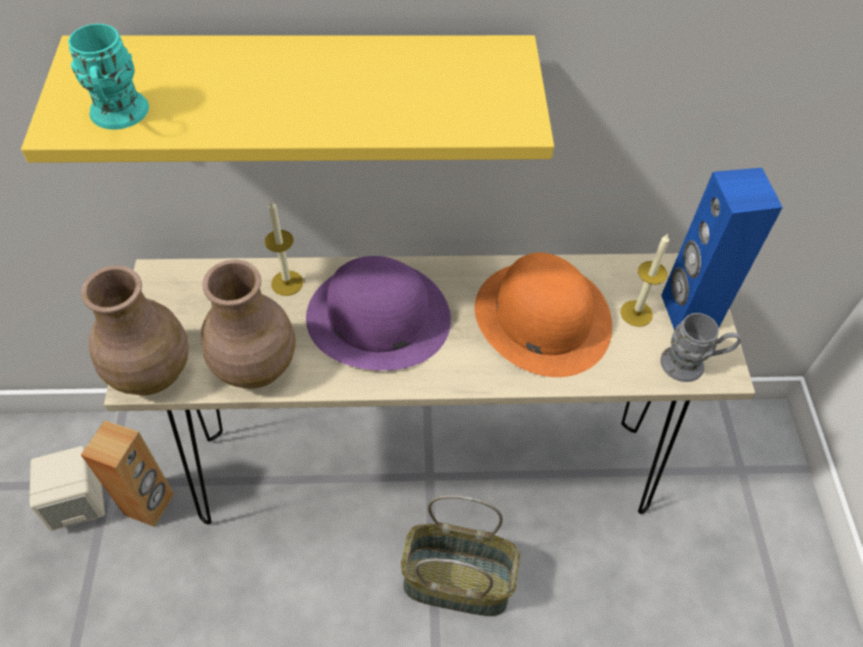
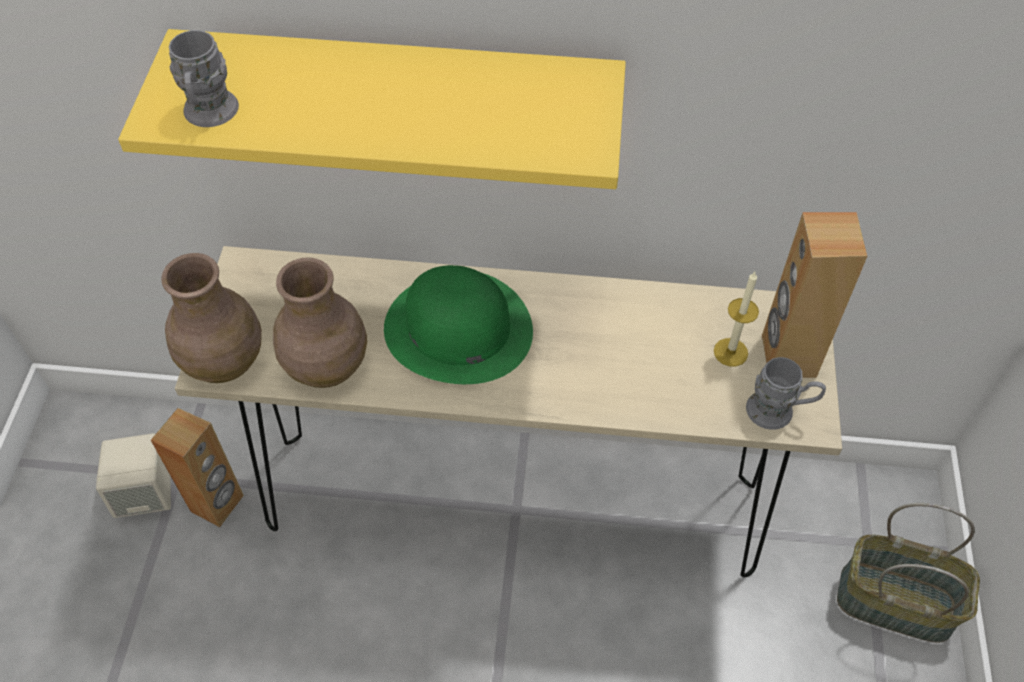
camera: 10 degrees right, 0 degrees up
(119, 117) = (210, 115): turquoise mug -> grey mug
(287, 283) = (370, 284): candle -> none
(377, 317) = (457, 329): purple hat -> green hat
(458, 580) = (531, 622): basket -> basket (896, 601)
(541, 317) = (628, 346): orange hat -> none
(688, 312) = (787, 356): blue speaker -> brown speaker

